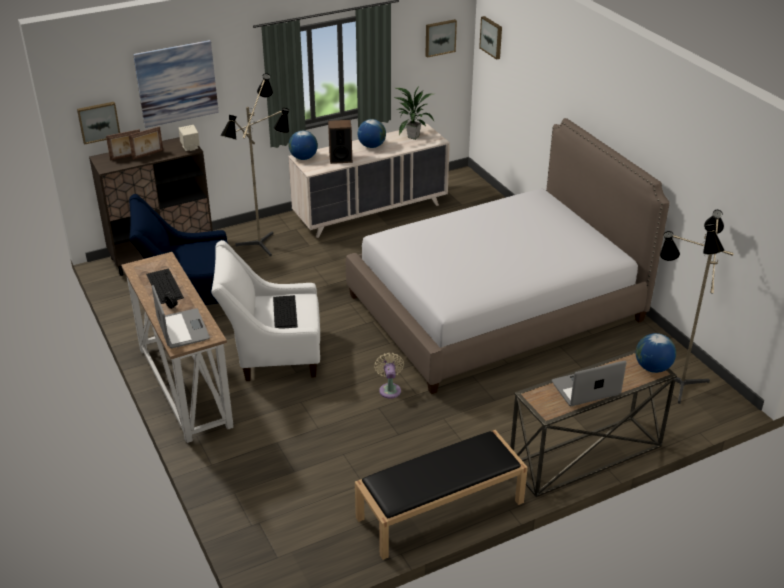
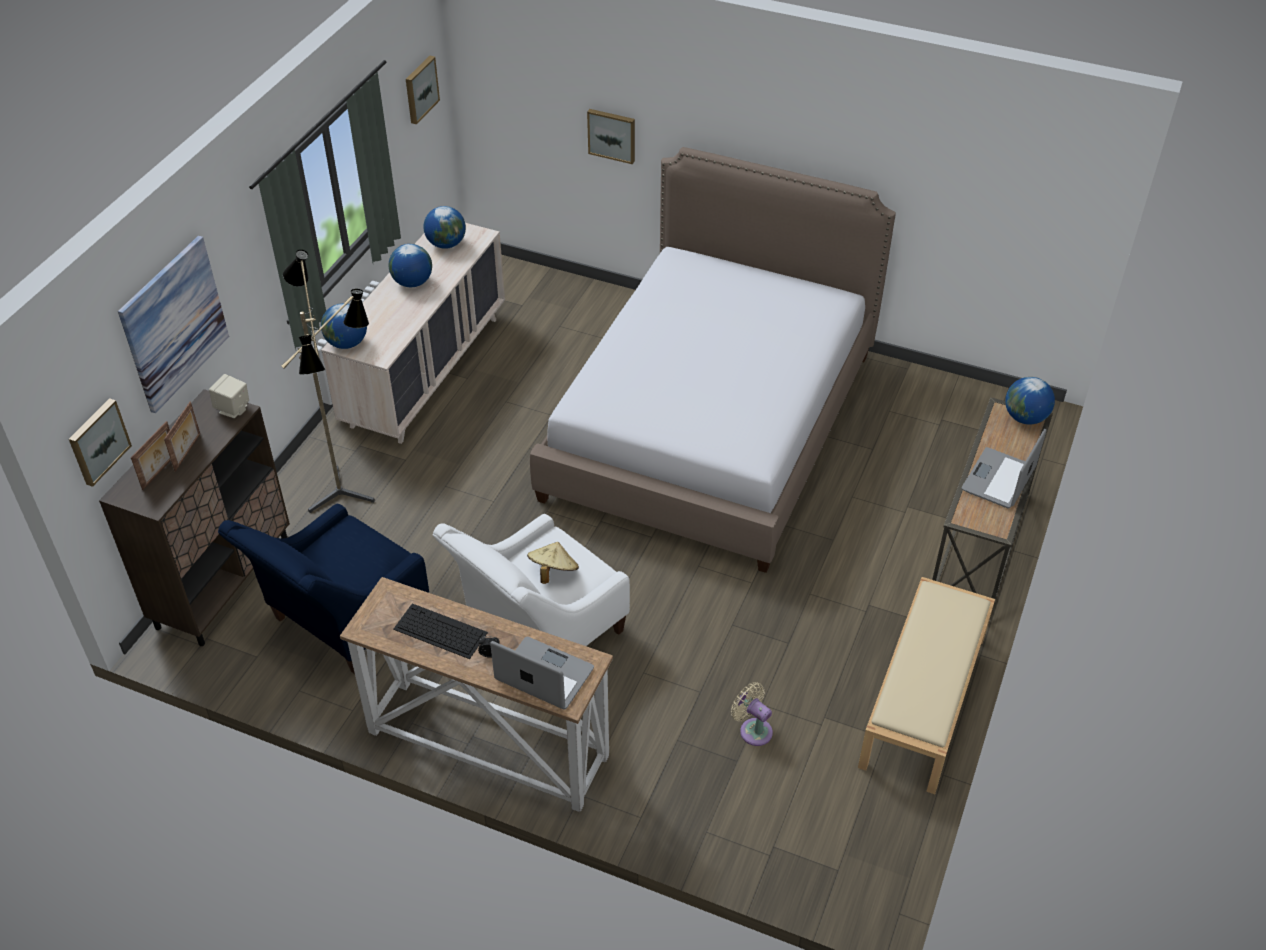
camera: 40 degrees left, 10 degrees up
(284, 311) = (553, 572): keyboard -> beige hat
(340, 159) = (396, 321): speaker -> none
(390, 389) = (718, 594): beige fan -> beige fan (753, 729)
(413, 137) = (446, 244): potted plant -> globe
(439, 510) = (923, 701): black bench -> beige bench
(492, 37) = (492, 64): picture -> picture (612, 135)
(675, 384) = (969, 416): floor lamp -> none

